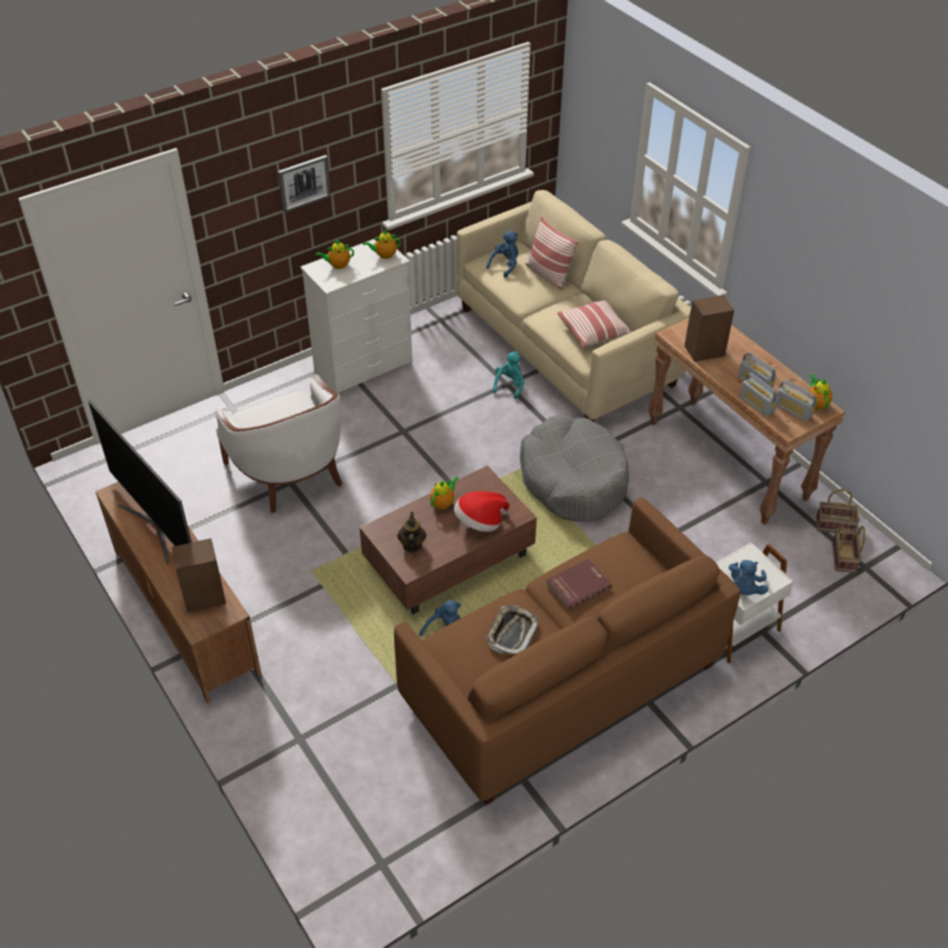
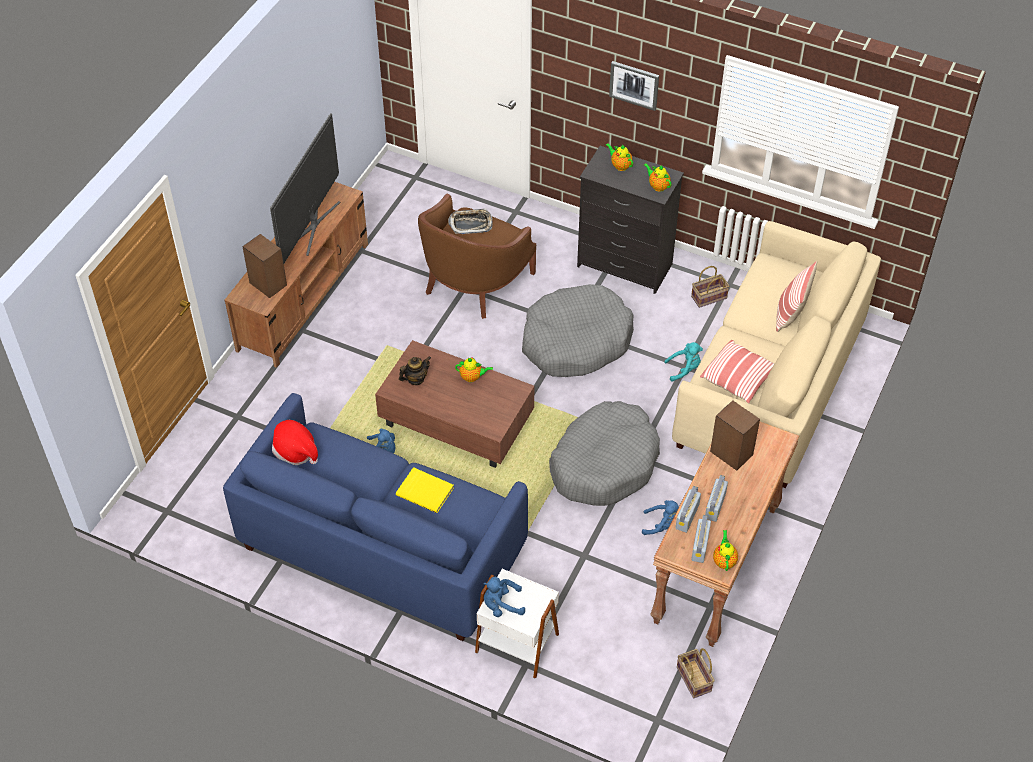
camera: 60 degrees right, 5 degrees up
(289, 472) = (474, 281): white armchair -> brown armchair
(364, 368) = (625, 266): white dresser -> black dresser
(422, 437) = (575, 341): none -> grey dog bed
(480, 522) = (468, 409): hat -> hat (294, 451)
(505, 265) = (777, 279): blue plush toy -> blue plush toy (662, 525)
(512, 633) = (352, 470): tray -> tray (471, 224)
(561, 683) = (382, 547): brown sofa -> blue sofa
(577, 585) = (425, 491): red book -> yellow book
(816, 403) = (724, 560): teapot -> teapot turned 45 degrees counterclockwise
(844, 558) = (656, 700): basket -> basket (708, 298)

